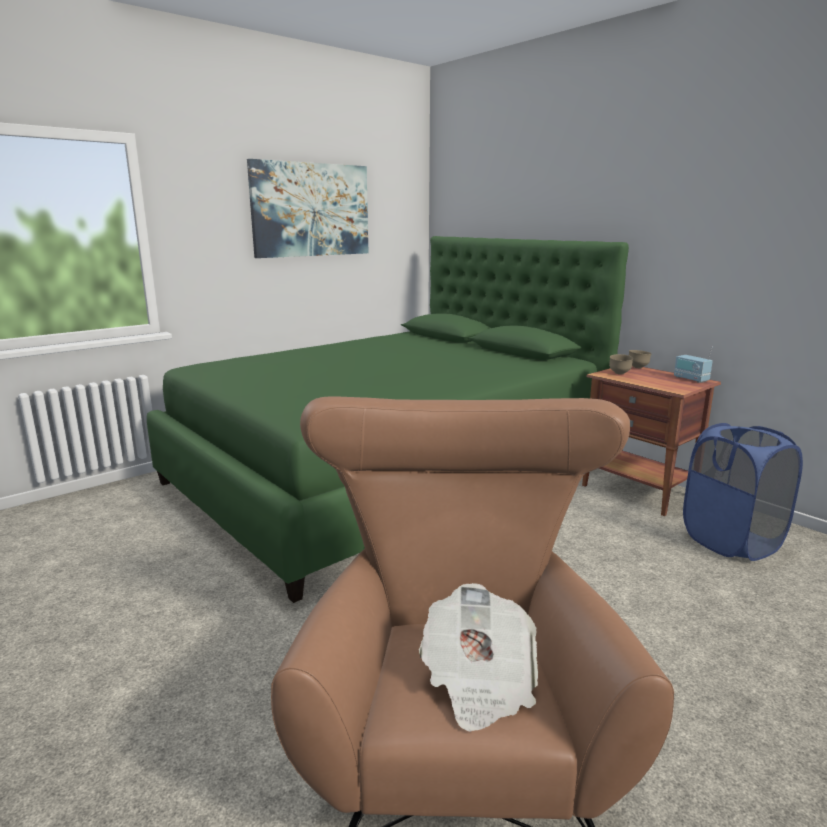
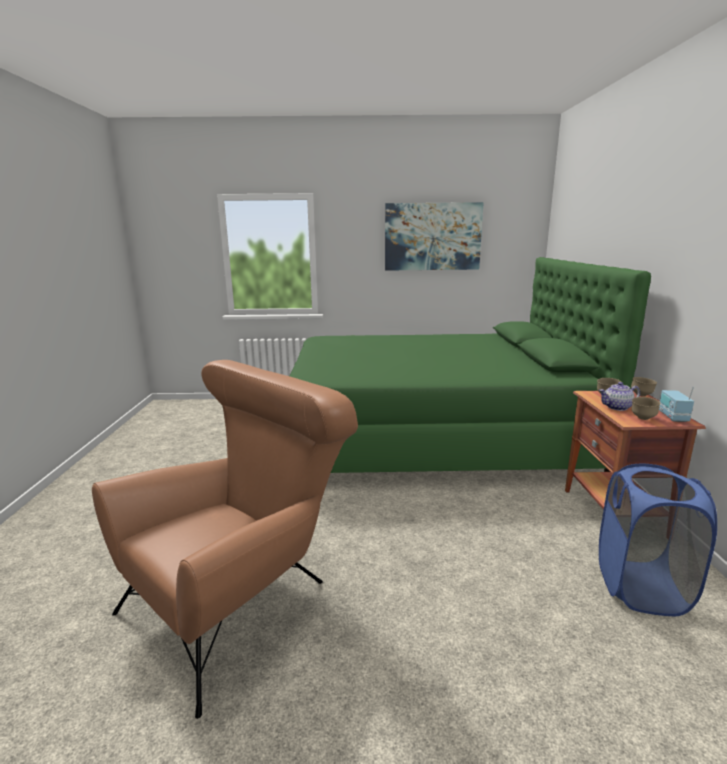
camera: 40 degrees right, 0 degrees up
(478, 682) = (195, 541): newspaper -> none
(646, 381) = (617, 407): none -> teapot
(679, 385) = (642, 418): none -> brown bowl

